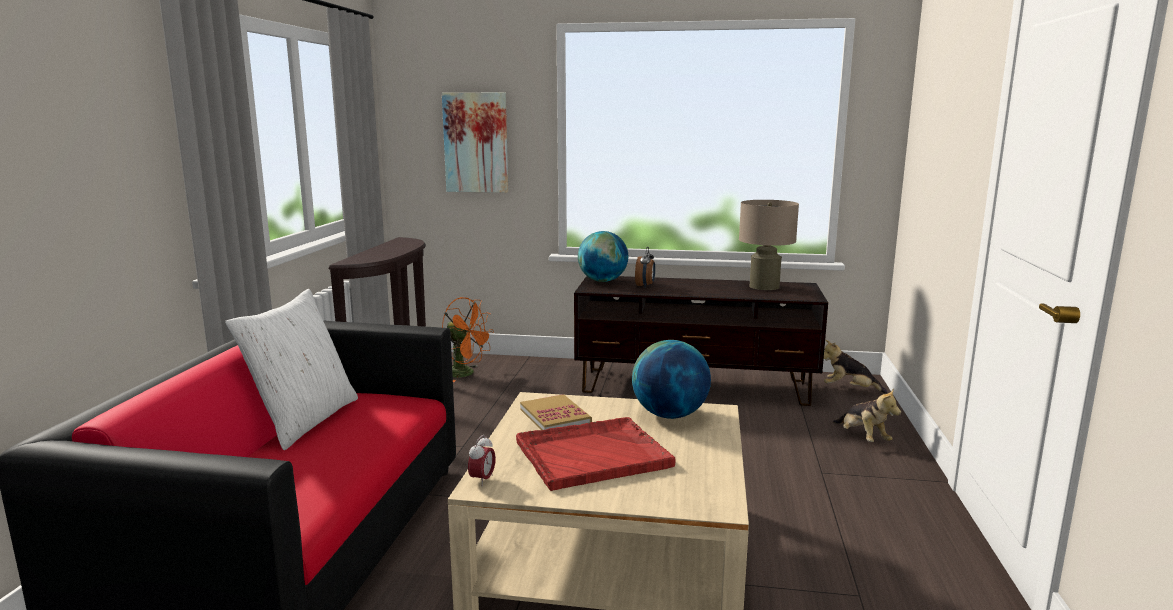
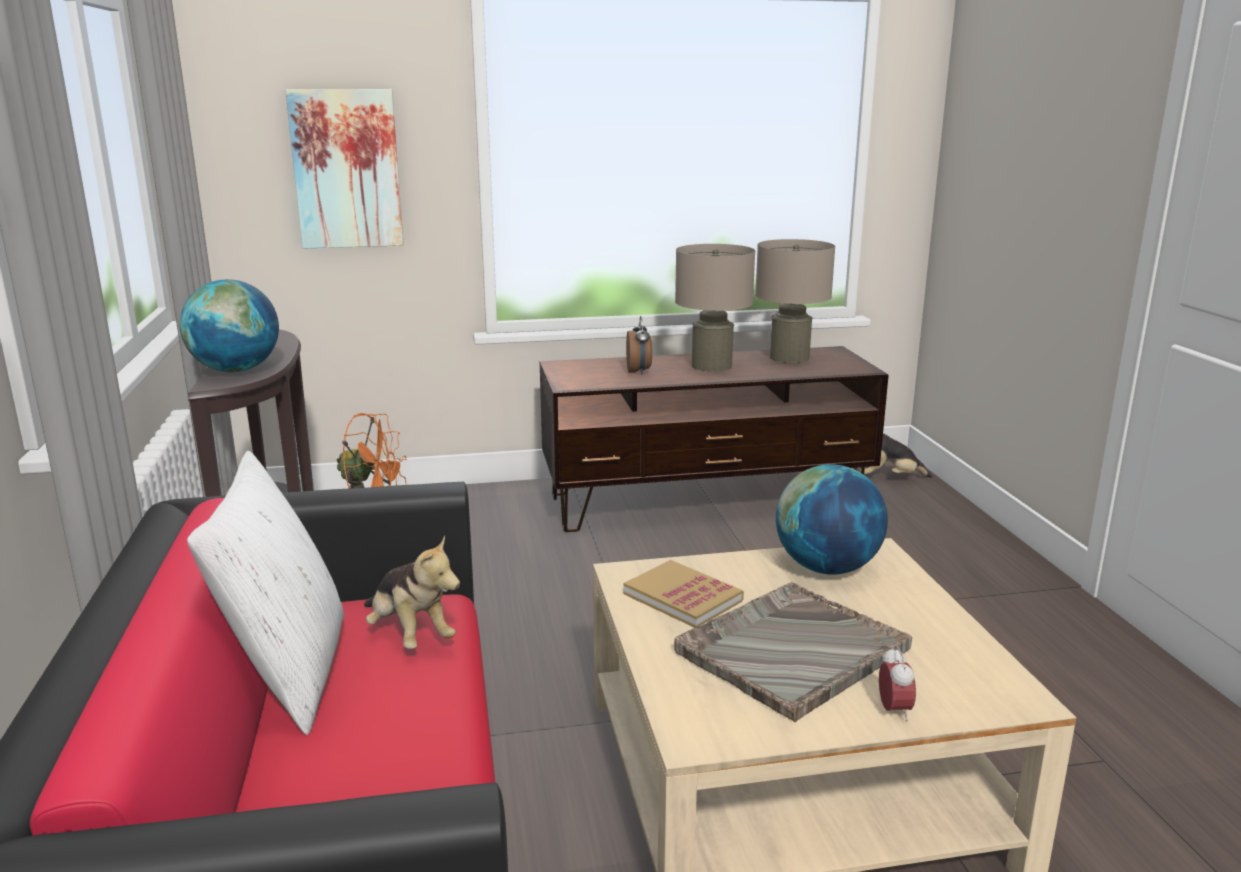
camera: 20 degrees left, 5 degrees up
(482, 480) = (686, 725): alarm clock -> alarm clock (894, 711)
(591, 455) = (790, 651): red tray -> grey tray
(603, 281) = (573, 369): globe -> globe (236, 370)
(700, 286) = (712, 365): none -> beige table lamp
(862, 438) = (951, 543): plush toy -> plush toy (409, 635)

